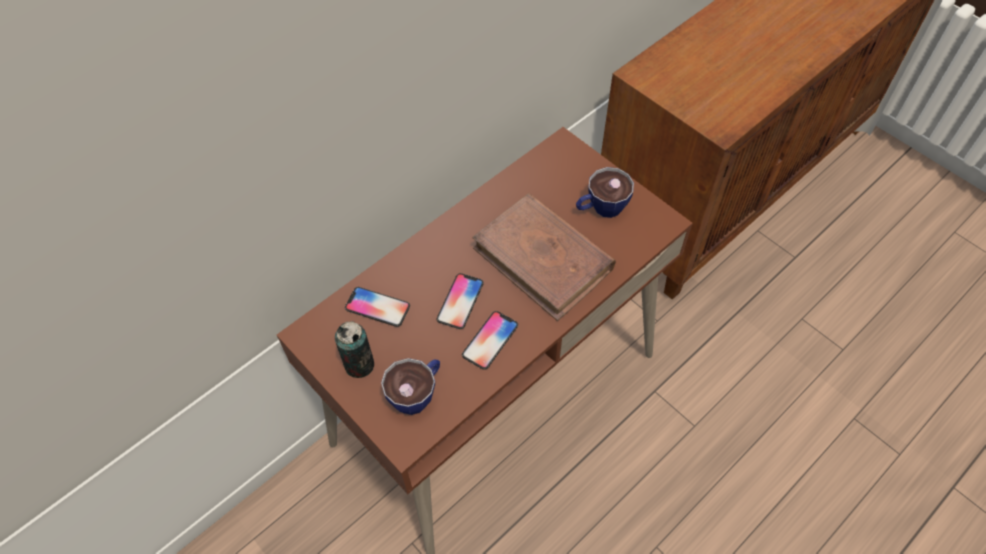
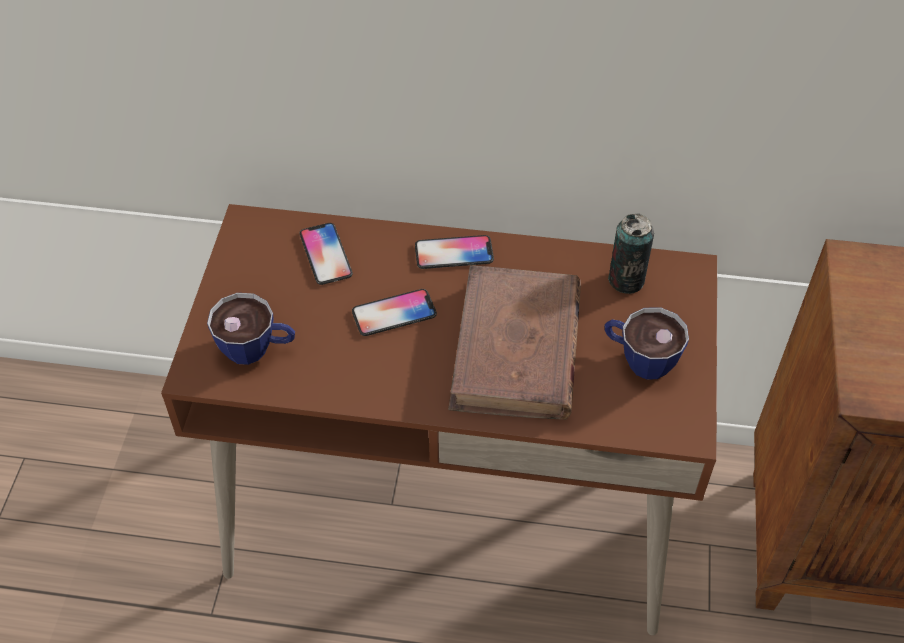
camera: 50 degrees right, 5 degrees down
(359, 365) = (249, 284): can -> can (626, 280)
(490, 340) = (370, 368): phone -> phone (454, 253)

